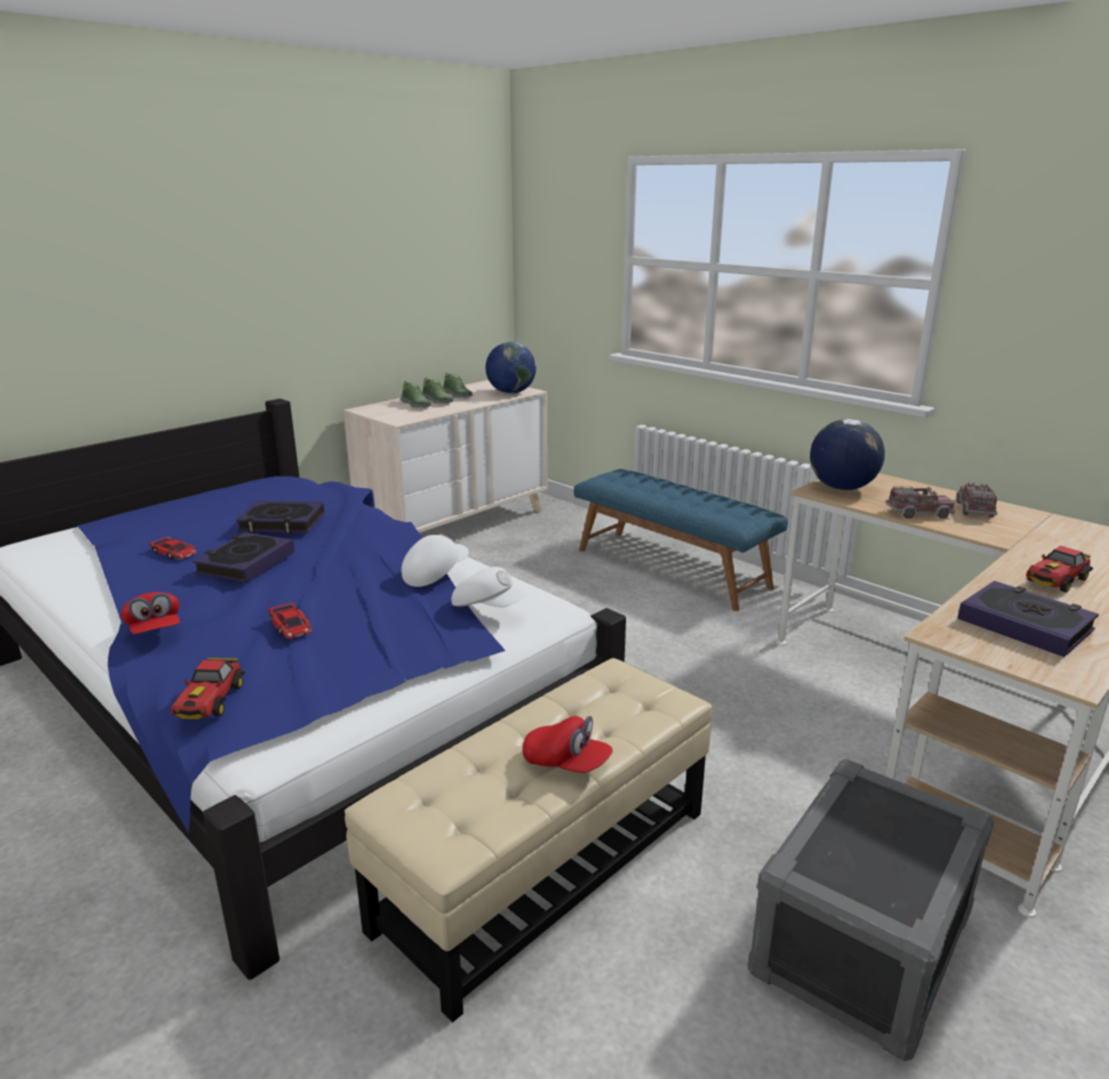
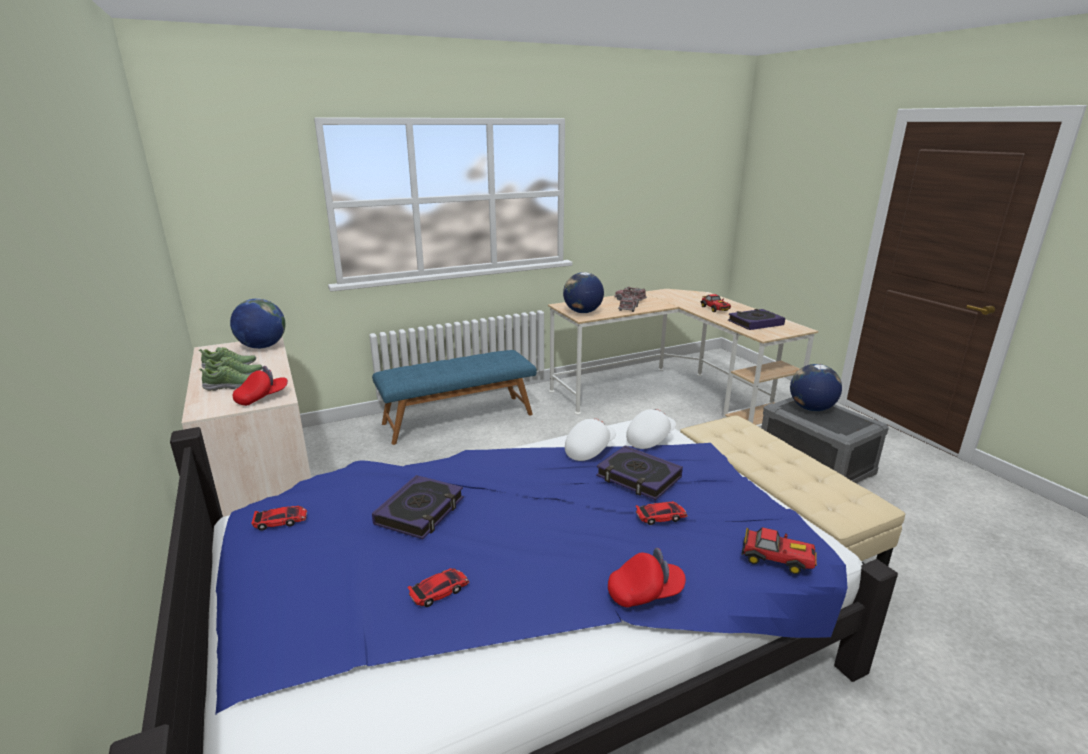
camera: 70 degrees left, 0 degrees up
(246, 563) = (514, 536): book -> book (638, 477)
(266, 487) = (280, 521): none -> toy car
(435, 574) = (589, 449): white cap -> white cap turned 75 degrees clockwise
(566, 763) = (796, 459): red cap -> red cap (262, 398)
(898, 824) = (811, 408): none -> globe

